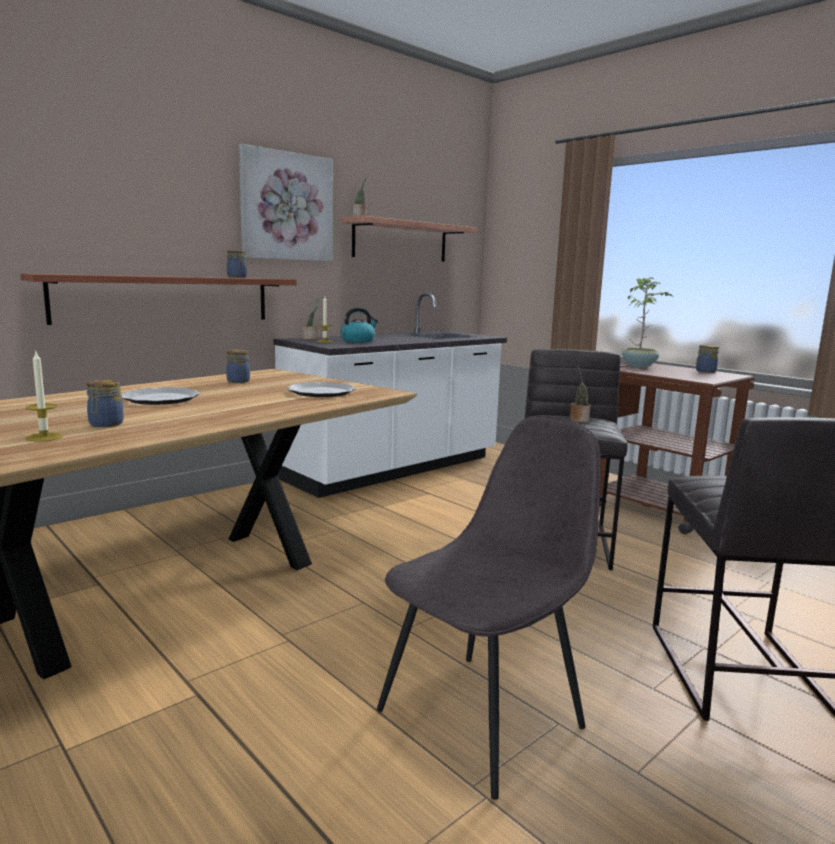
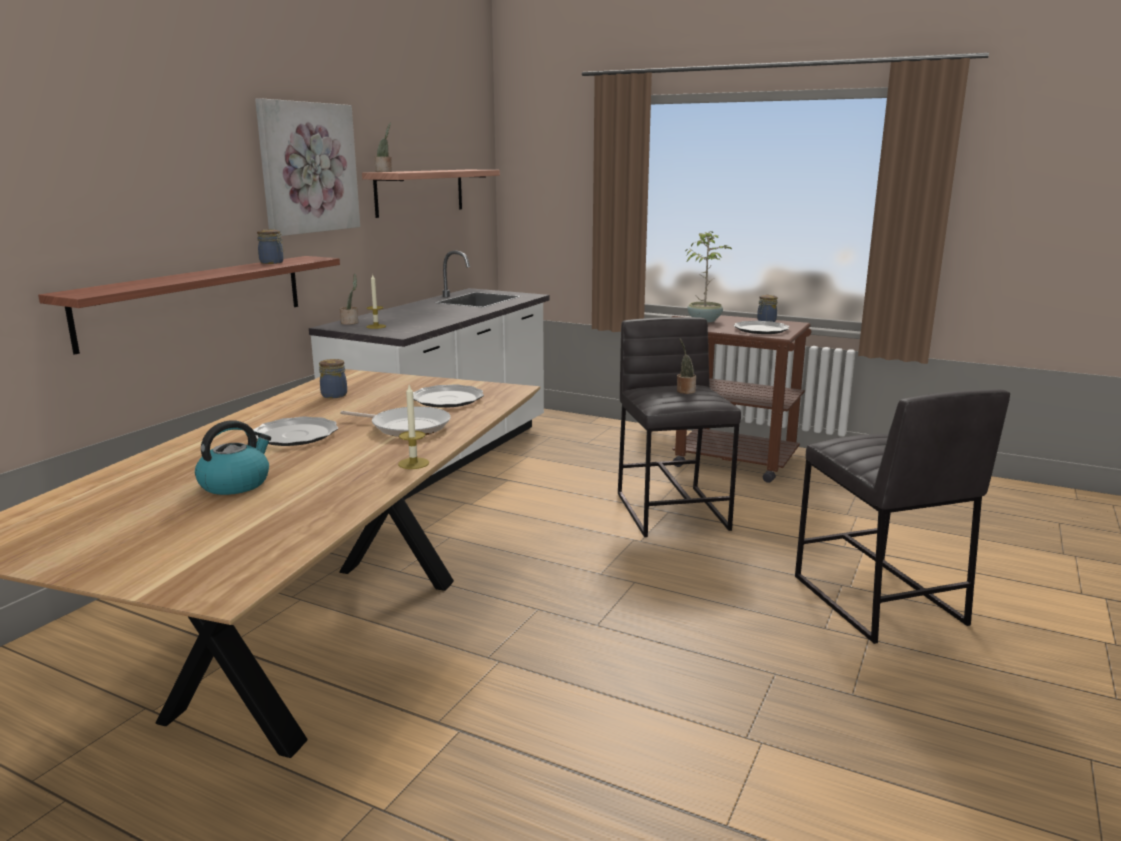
camera: 20 degrees left, 5 degrees up
(44, 437) = (270, 508): candle -> candle (413, 463)
(105, 424) = (301, 480): jar -> none
(255, 404) = (407, 427): none -> frying pan
(358, 341) = (409, 320): kettle -> kettle (235, 483)
(484, 716) = (717, 683): grey chair -> none
(690, 376) = (760, 330): none -> plate

